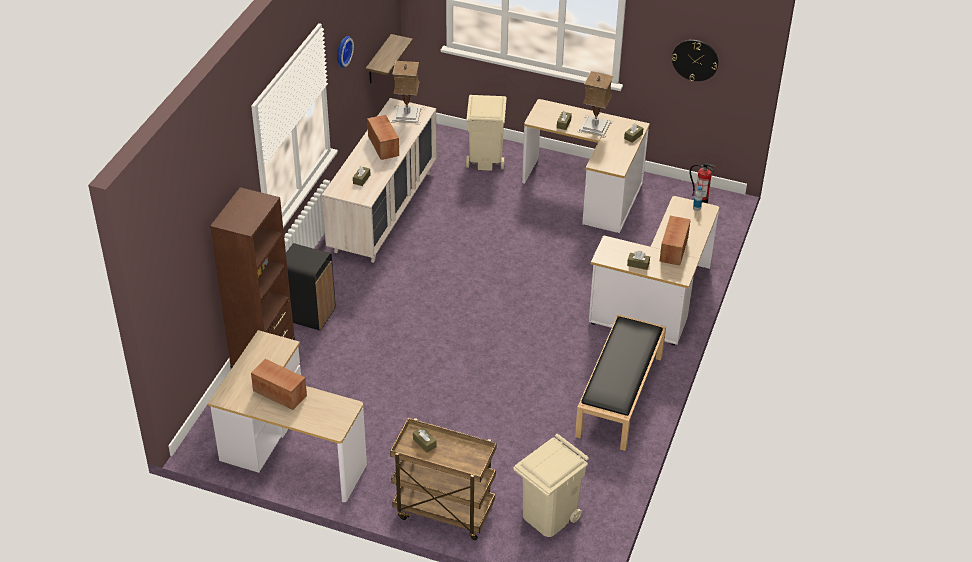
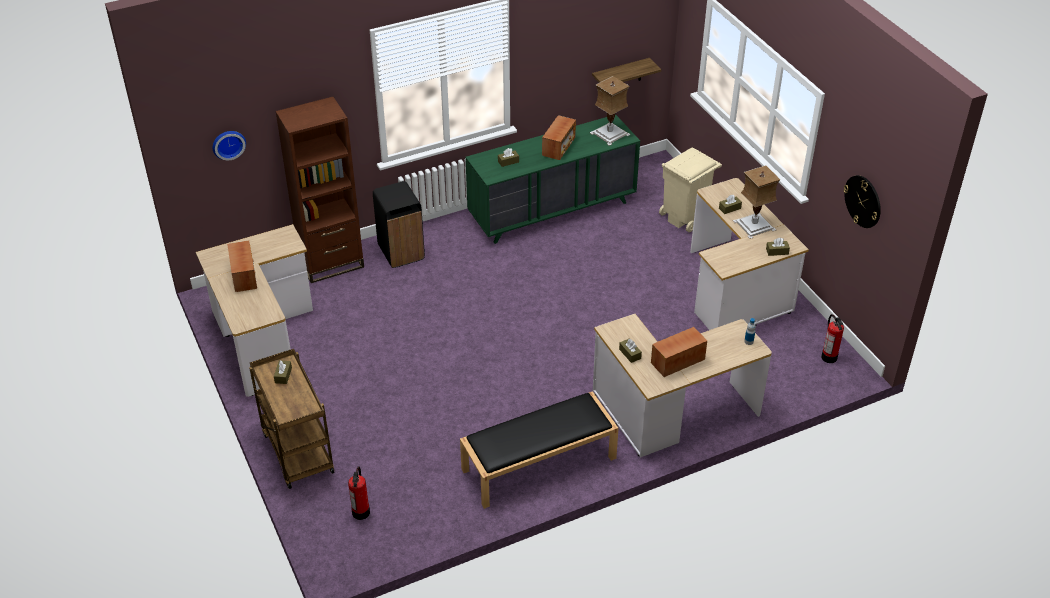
camera: 45 degrees right, 0 degrees up
(342, 51) = (548, 39): wall clock -> wall clock (228, 143)
(383, 211) = (552, 211): beige dresser -> green dresser
(549, 516) = (361, 512): beige trash can -> fire extinguisher

